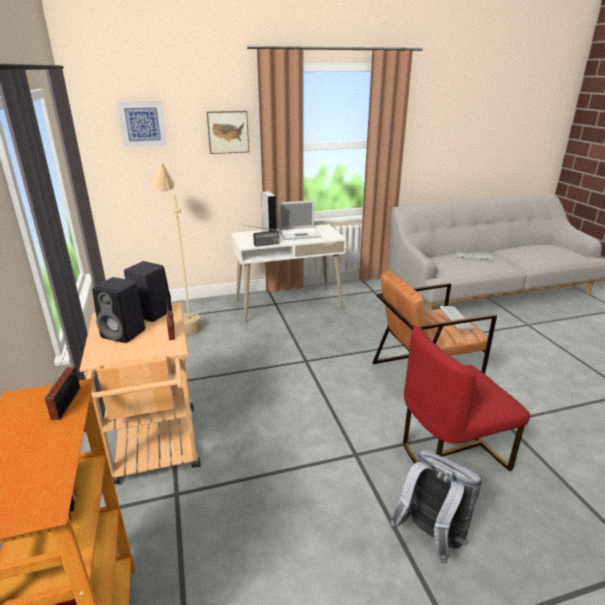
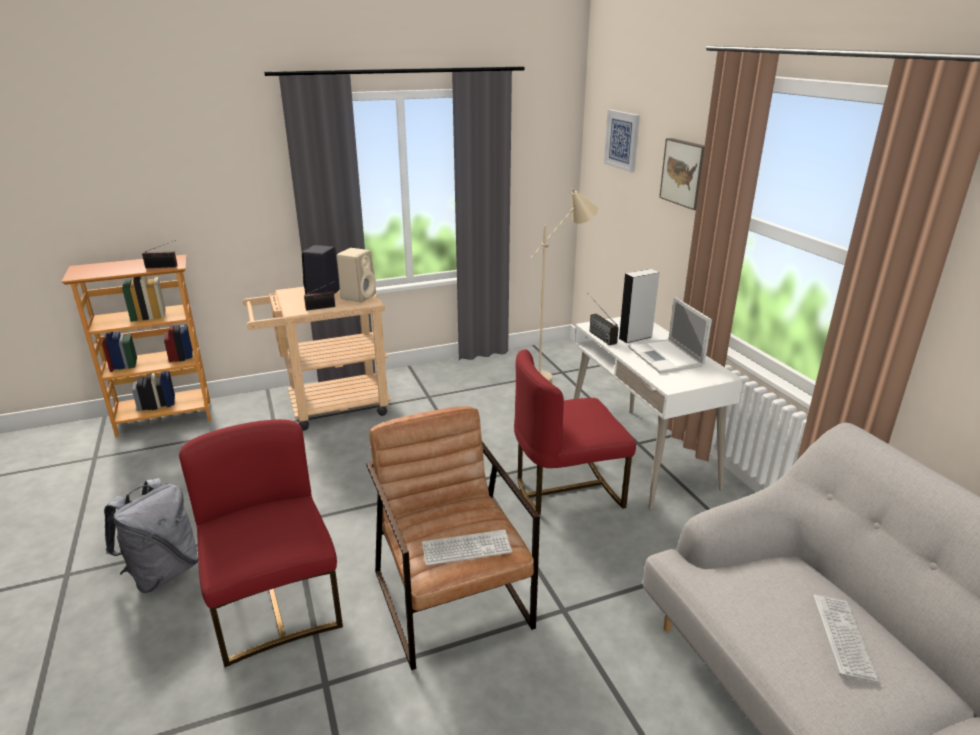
camera: 85 degrees right, 0 degrees up
(150, 313) = (358, 296): black speaker -> beige speaker
(320, 331) = (566, 489): none -> red chair

